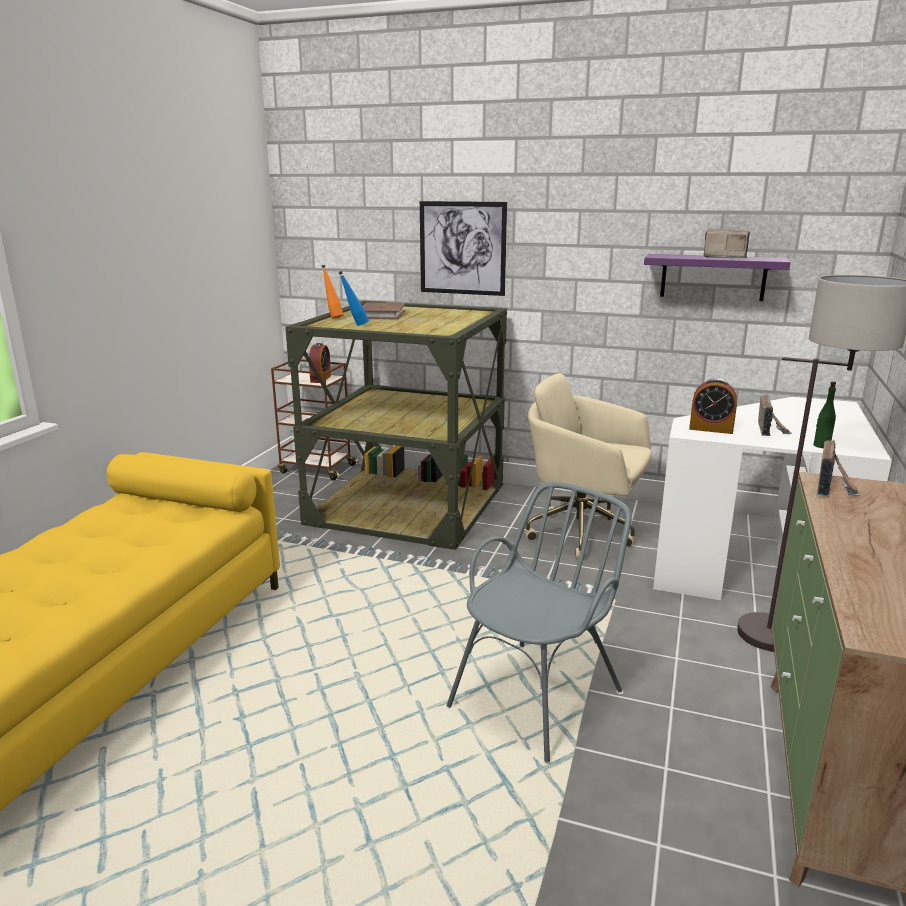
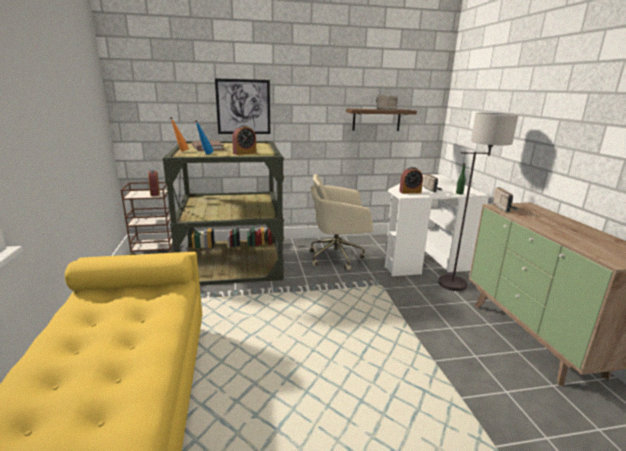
camera: 30 degrees left, 0 degrees up
(415, 327) = (244, 153): none -> alarm clock
(538, 695) = (395, 342): grey chair -> none
(713, 277) = (376, 119): purple shelf -> brown shelf

